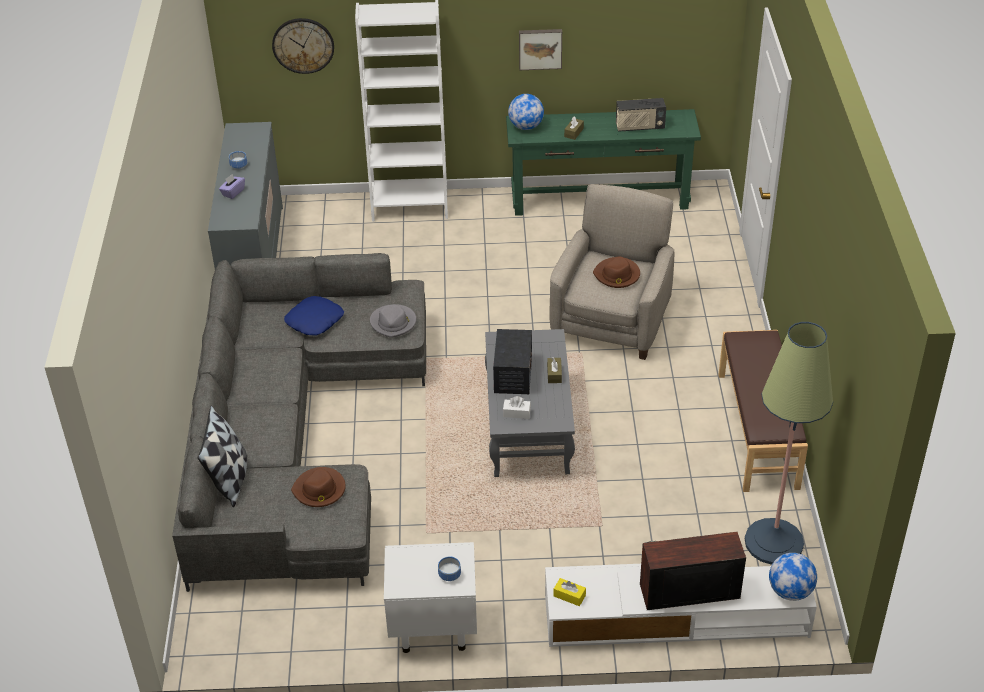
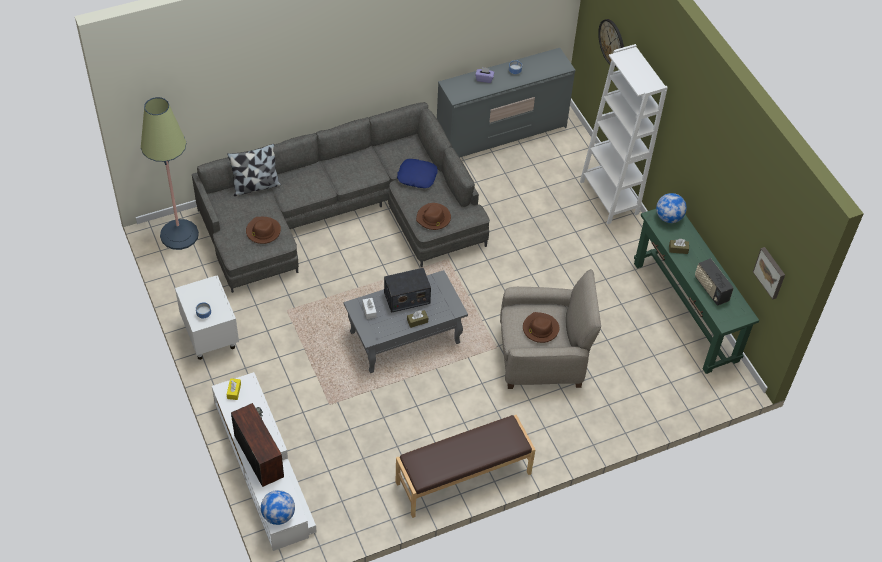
camera: 65 degrees right, 10 degrees up
(393, 322) = (433, 218): grey hat -> brown hat
(540, 48) = (704, 179): picture -> picture (770, 272)
(774, 542) = (353, 511): floor lamp -> floor lamp (179, 235)

